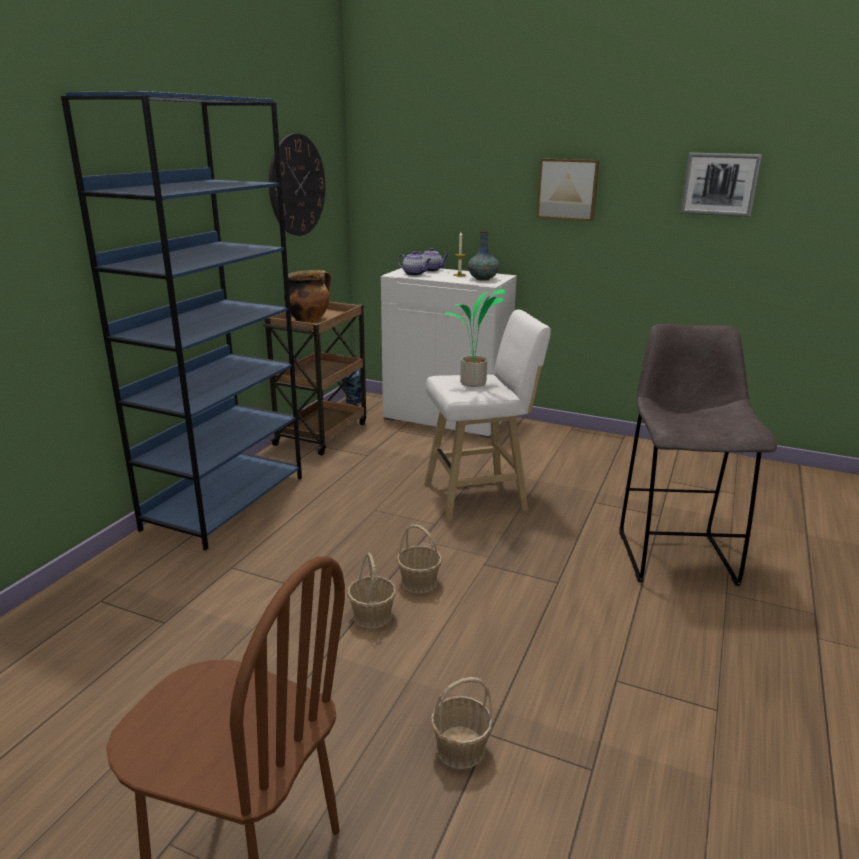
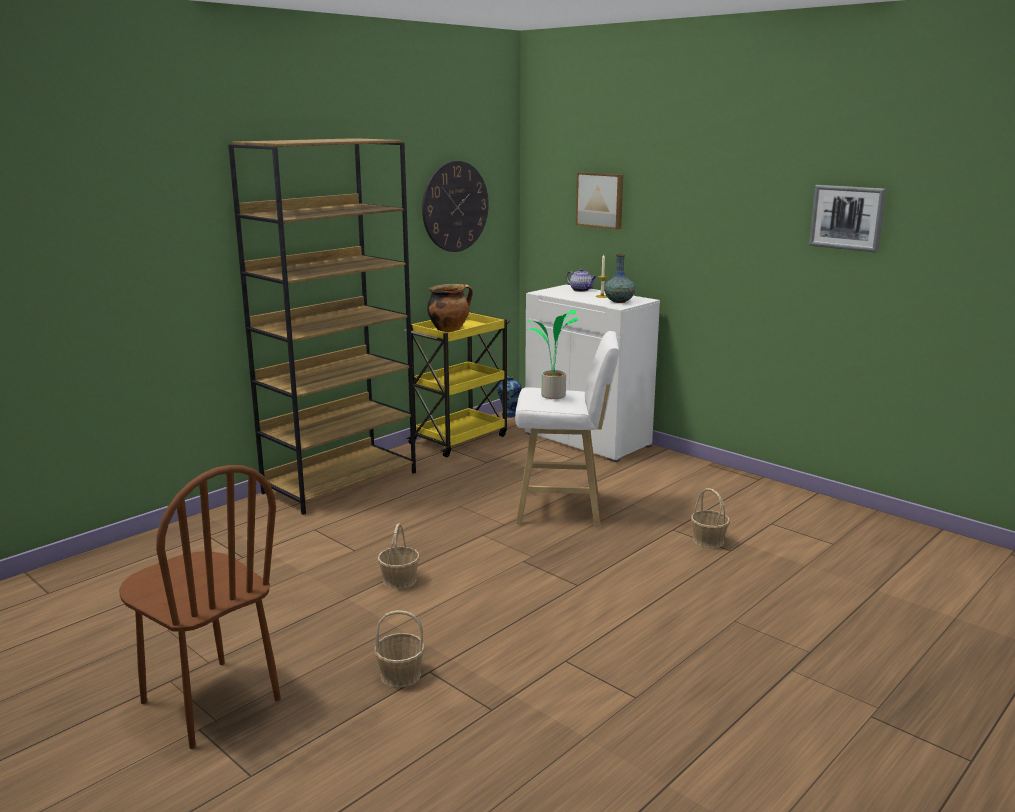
camera: 20 degrees right, 5 degrees down
(225, 502) = (341, 482): blue bookcase -> brown bookcase
(322, 433) = (460, 439): brown cart -> yellow cart
(414, 274) = (559, 293): teapot -> none
(419, 582) = (455, 564): basket -> basket (708, 540)
(568, 189) = (706, 217): picture -> picture (600, 200)
(675, 555) = (712, 584): grey stool -> none

